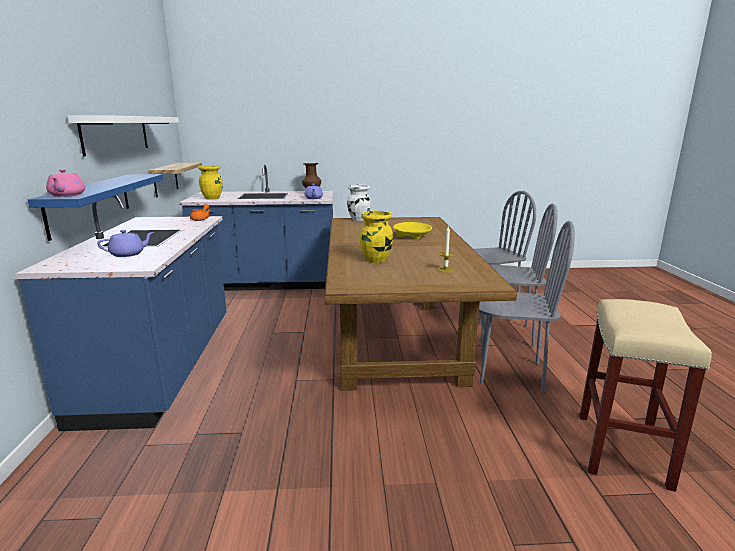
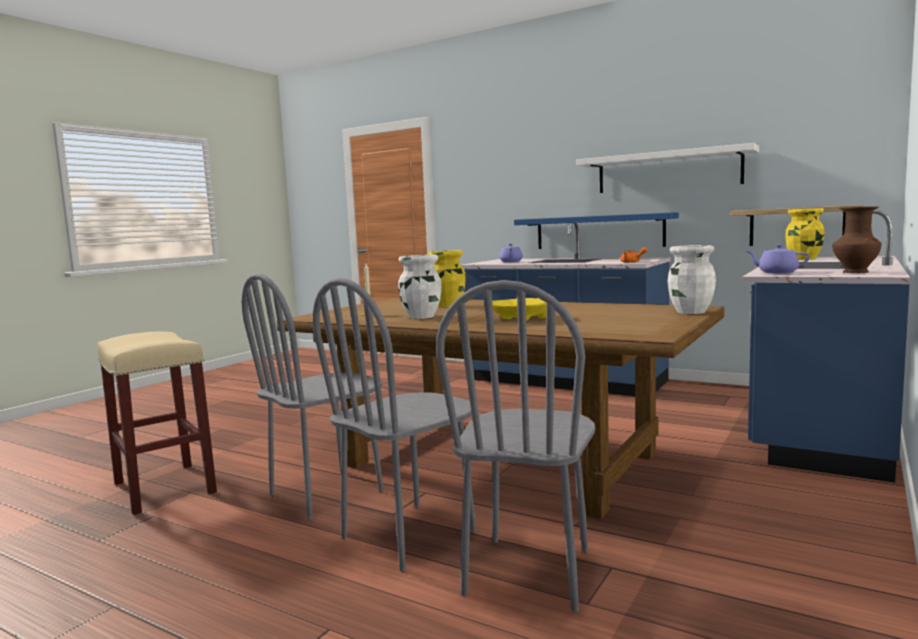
camera: 125 degrees right, 10 degrees down
(67, 195) = (532, 218): pink teapot -> none
(436, 254) = (420, 317): none -> white vase

